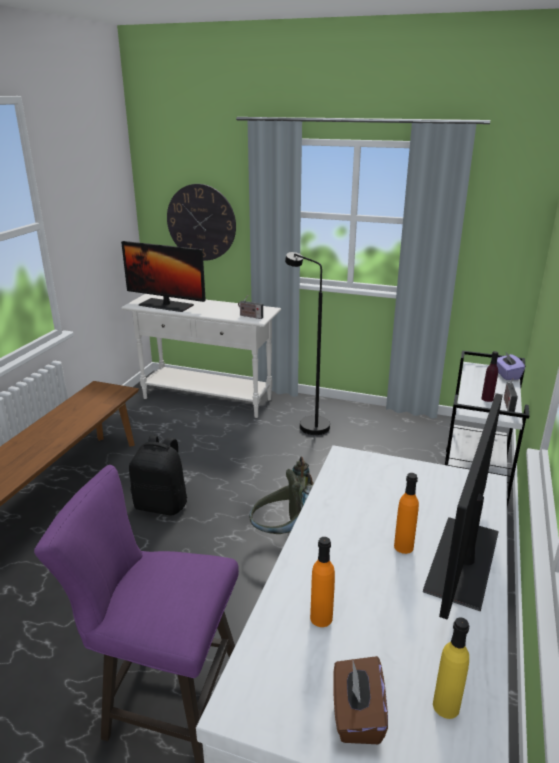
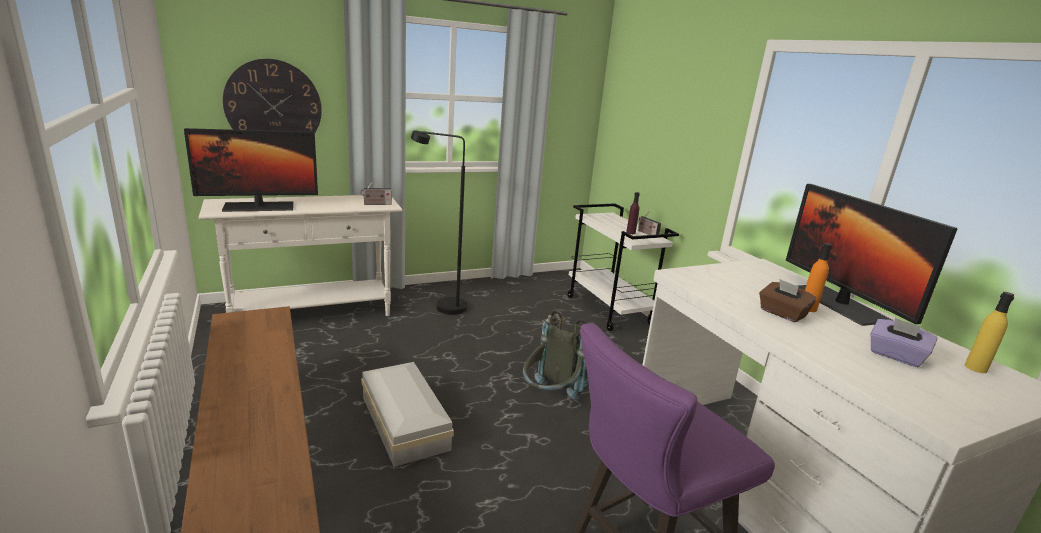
camera: 45 degrees left, 5 degrees down
(162, 505) = (405, 421): black backpack -> white storage box
(321, 618) = (864, 360): orange bottle -> none
(357, 715) = (972, 393): brown tissue box -> brown tissue box (782, 313)
(506, 375) = (614, 217): purple tissue box -> purple tissue box (895, 356)

